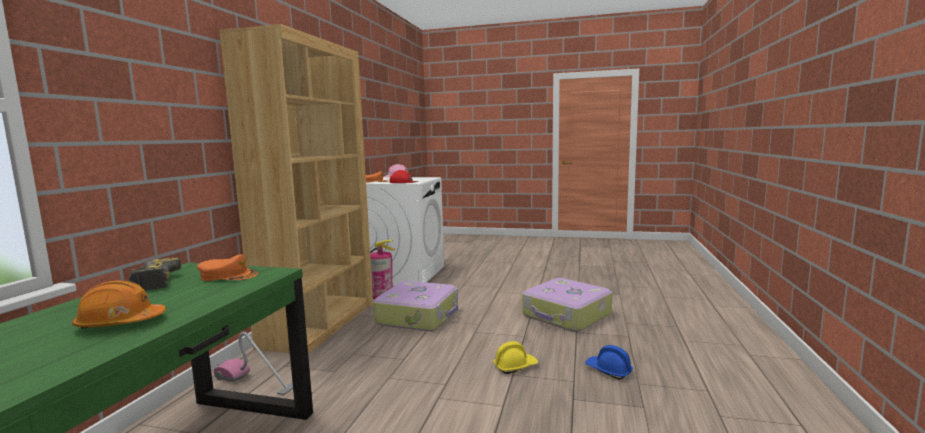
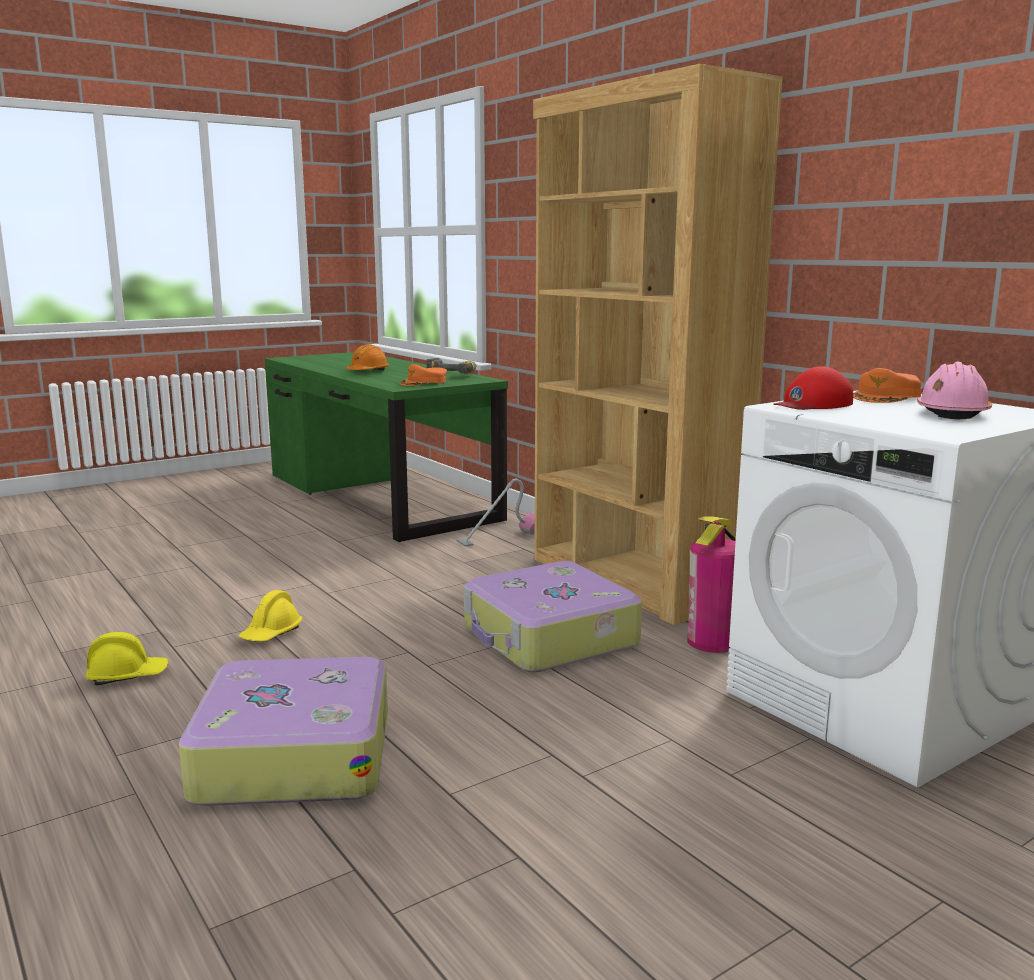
camera: 130 degrees right, 5 degrees up
(608, 371) = (127, 675): blue hard hat -> yellow hard hat

